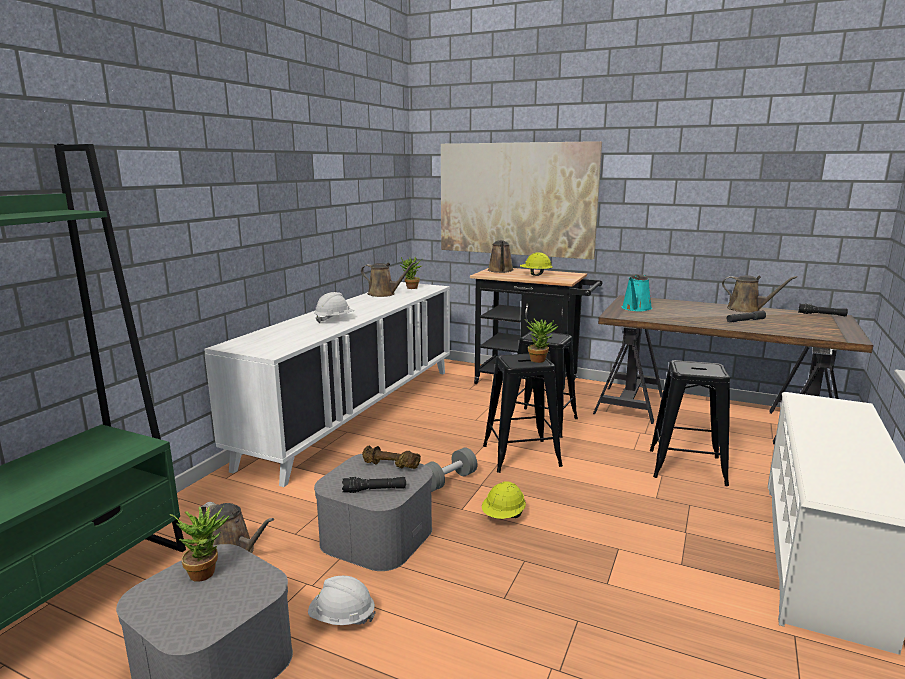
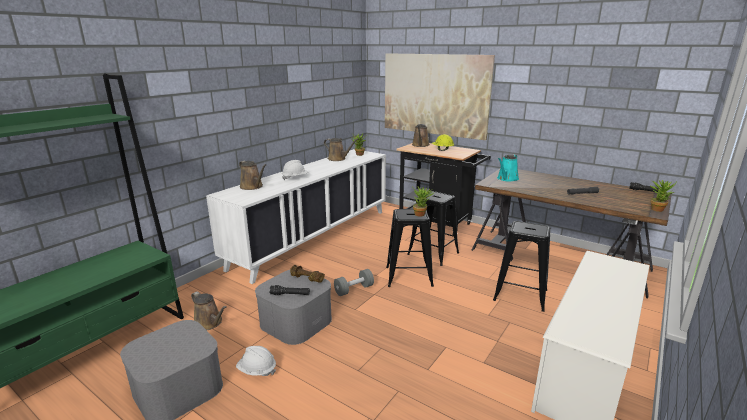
camera: 10 degrees right, 5 degrees up
(206, 571) = (175, 335): potted plant -> potted plant (657, 209)
(503, 516) = (379, 317): yellow hard hat -> none
(747, 309) = (590, 184): brown watering can -> brown watering can (252, 187)

